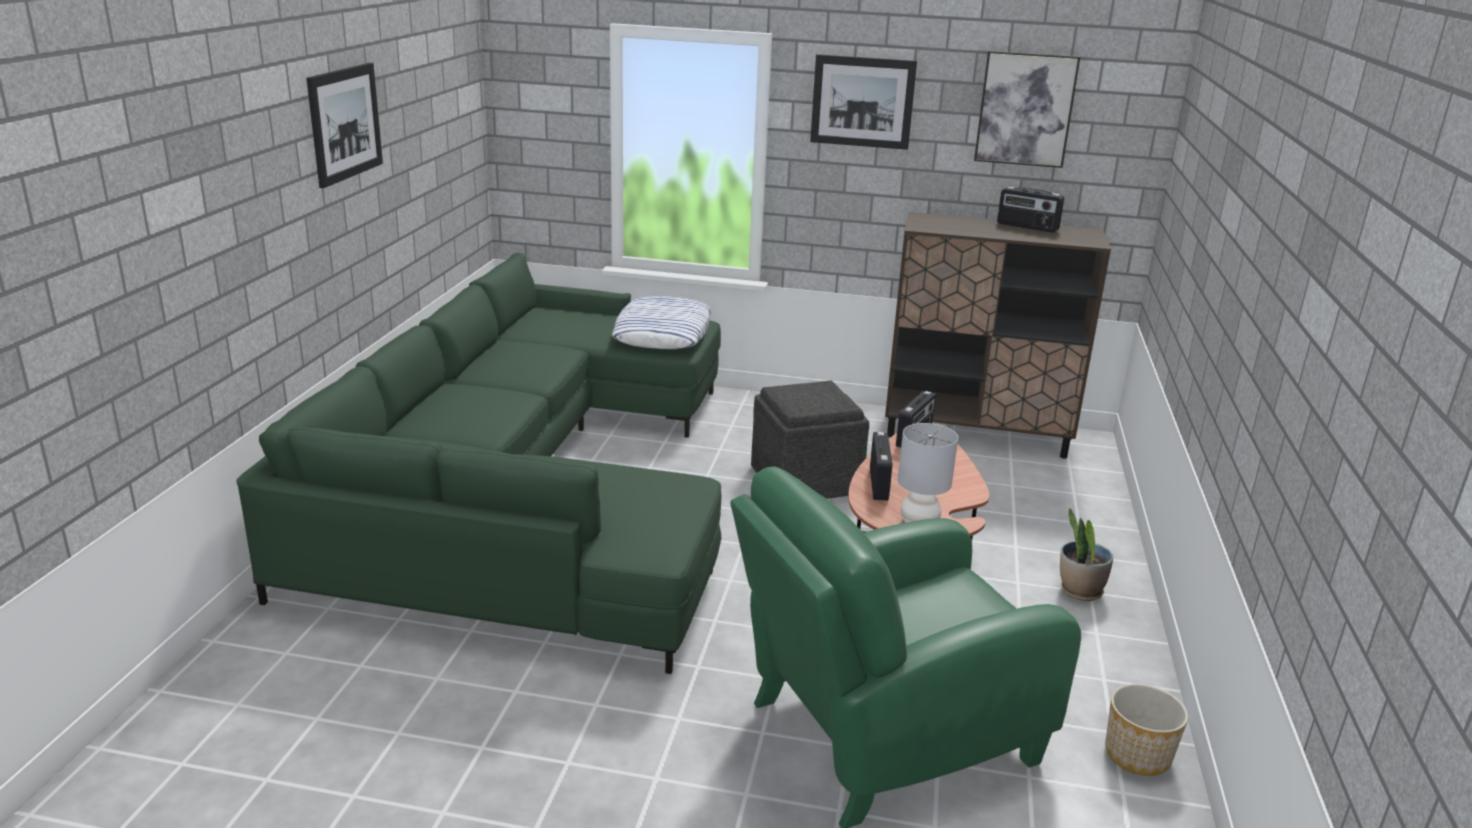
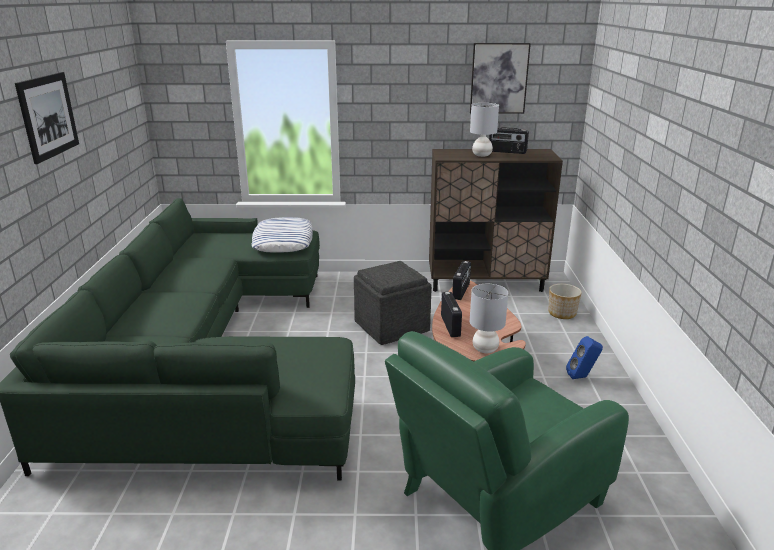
camera: 10 degrees left, 0 degrees up
(862, 102) = (397, 81): picture -> none
(982, 229) = (481, 155): none -> grey table lamp
(1080, 591) = (582, 377): potted plant -> blue speaker
(1138, 755) = (659, 486): planter -> planter (562, 313)

